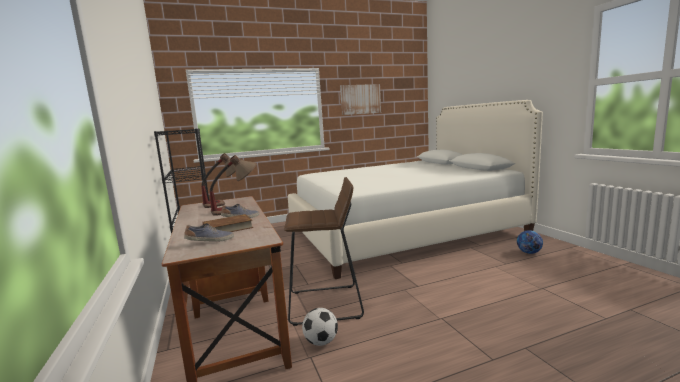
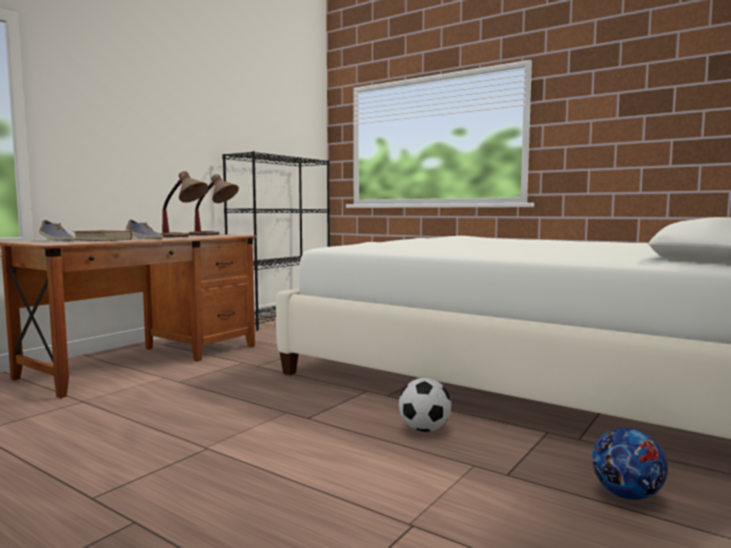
camera: 55 degrees right, 5 degrees down
(321, 342) = (115, 399): football -> football (424, 429)
(326, 304) = (207, 384): brown stool -> none
(360, 99) = (612, 110): picture -> none

